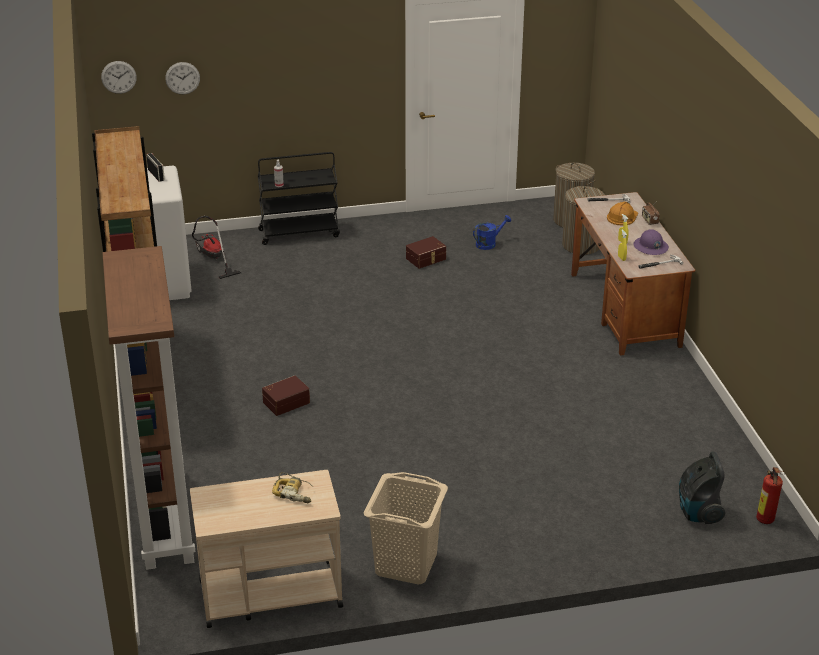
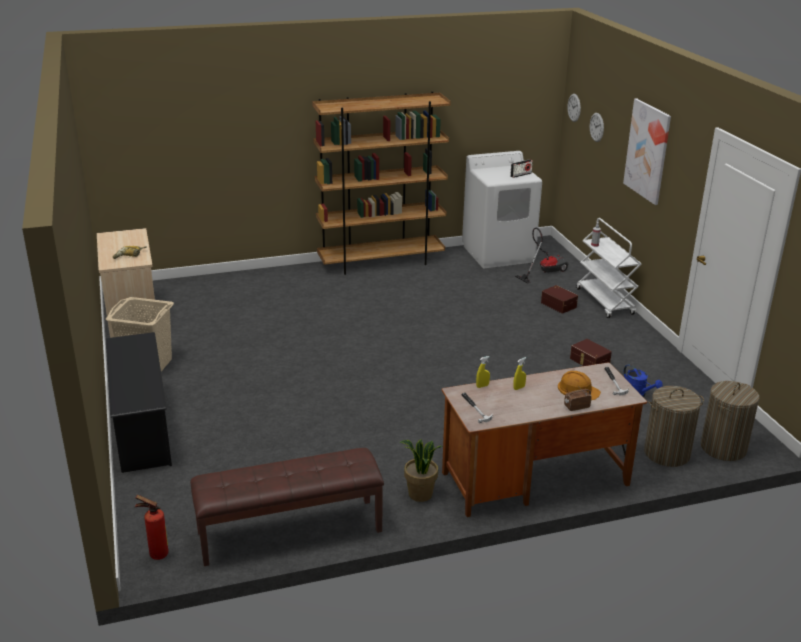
camera: 85 degrees right, 5 degrees down
(163, 519) = (216, 282): brown bookcase -> none
(285, 402) = (347, 311): brown storage box -> brown storage box (559, 305)
(298, 61) = (647, 151): none -> picture
(299, 233) = (605, 302): black cart -> white cart
(552, 553) = (142, 428): none -> black shoe rack
(650, 247) = (513, 404): purple hard hat -> none
(653, 369) = (420, 494): none -> potted plant
(698, 512) = (178, 510): vacuum cleaner -> none
(718, 442) = (289, 532): none -> brown bench

